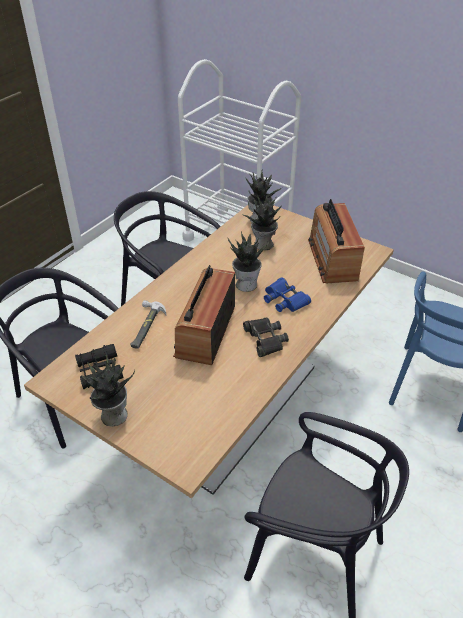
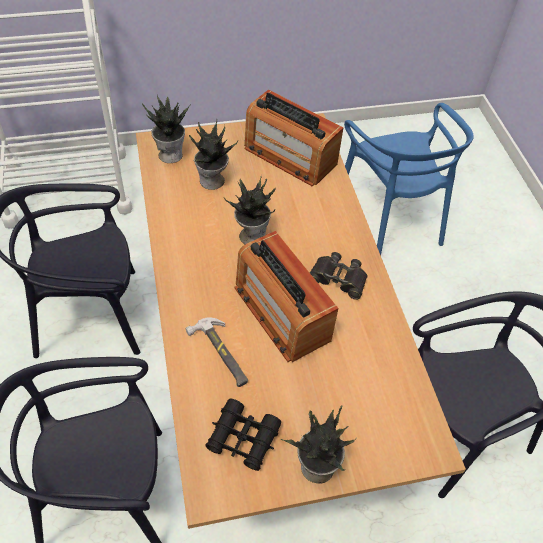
camera: 50 degrees left, 10 degrees up
(285, 299) = (304, 226): blue binoculars -> none

